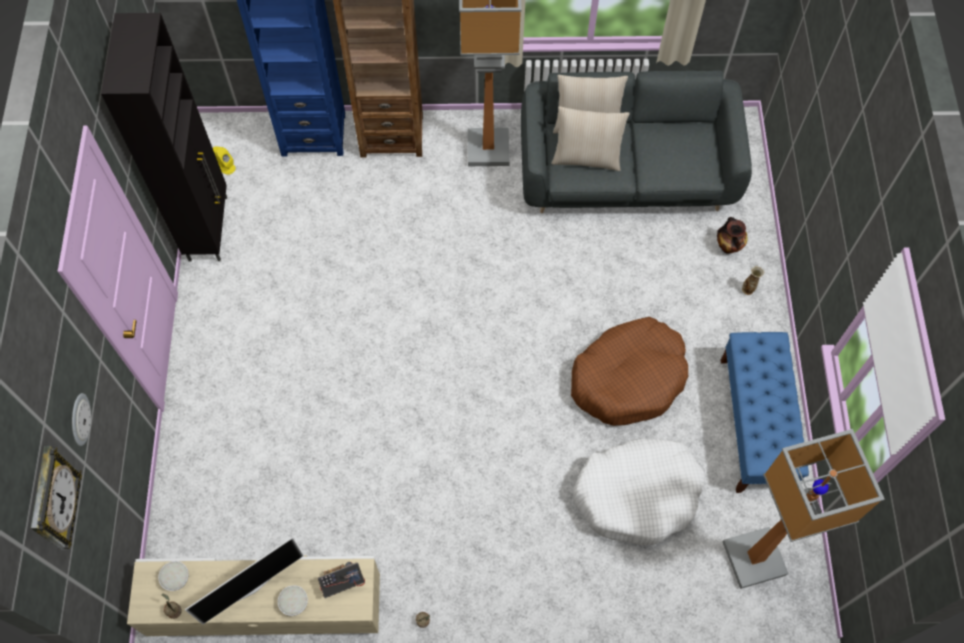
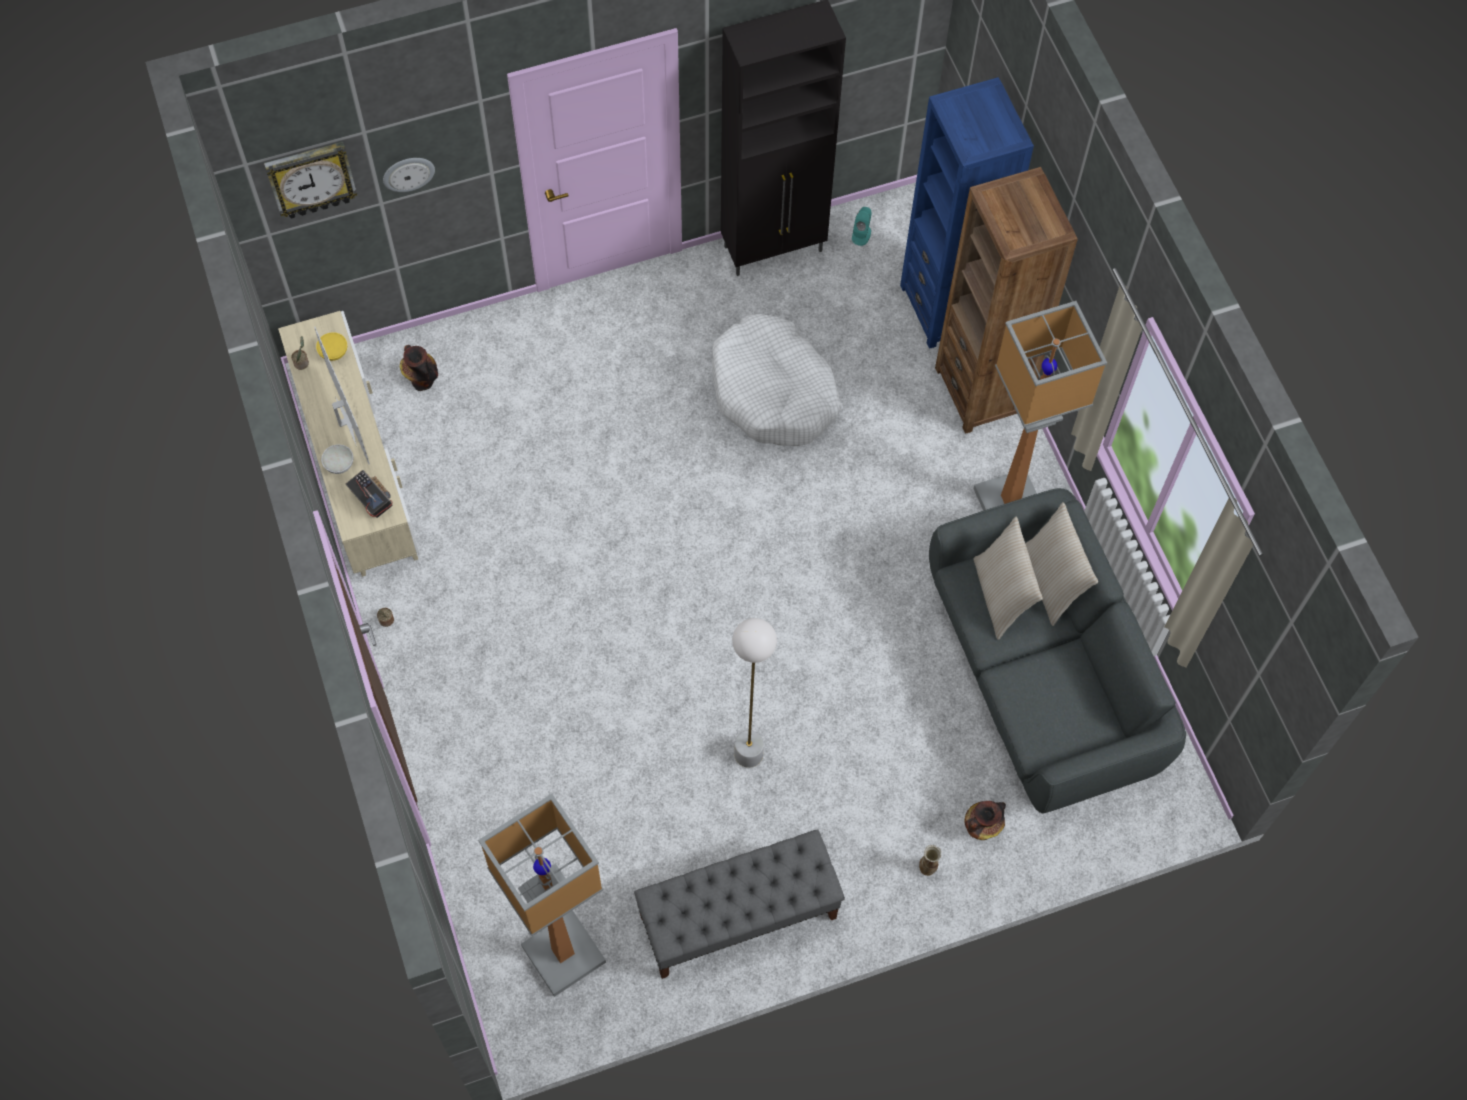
camera: 70 degrees right, 0 degrees up
(177, 578) = (333, 353): white bowl -> yellow bowl
(206, 530) = (421, 381): none -> vase
(225, 166) = (861, 234): yellow speaker -> turquoise speaker
(252, 587) = (344, 422): television -> television turned 150 degrees counterclockwise
(628, 378) = (748, 754): brown dog bed -> white floor lamp
(637, 494) = (601, 803): white dog bed -> white dog bed (773, 392)
(754, 424) = (737, 917): blue bench -> grey bench

